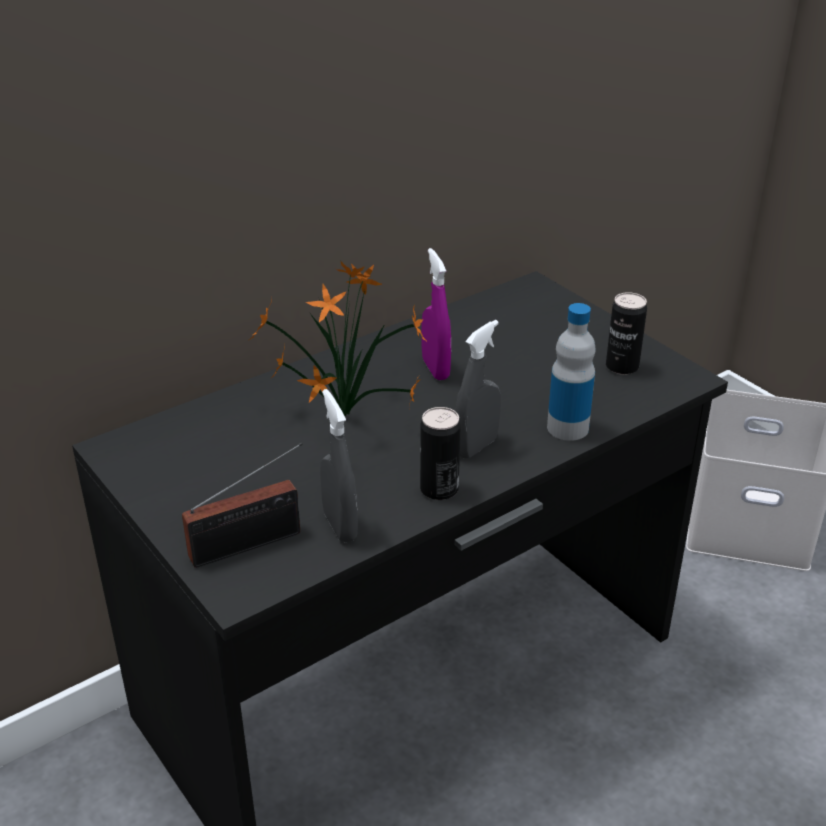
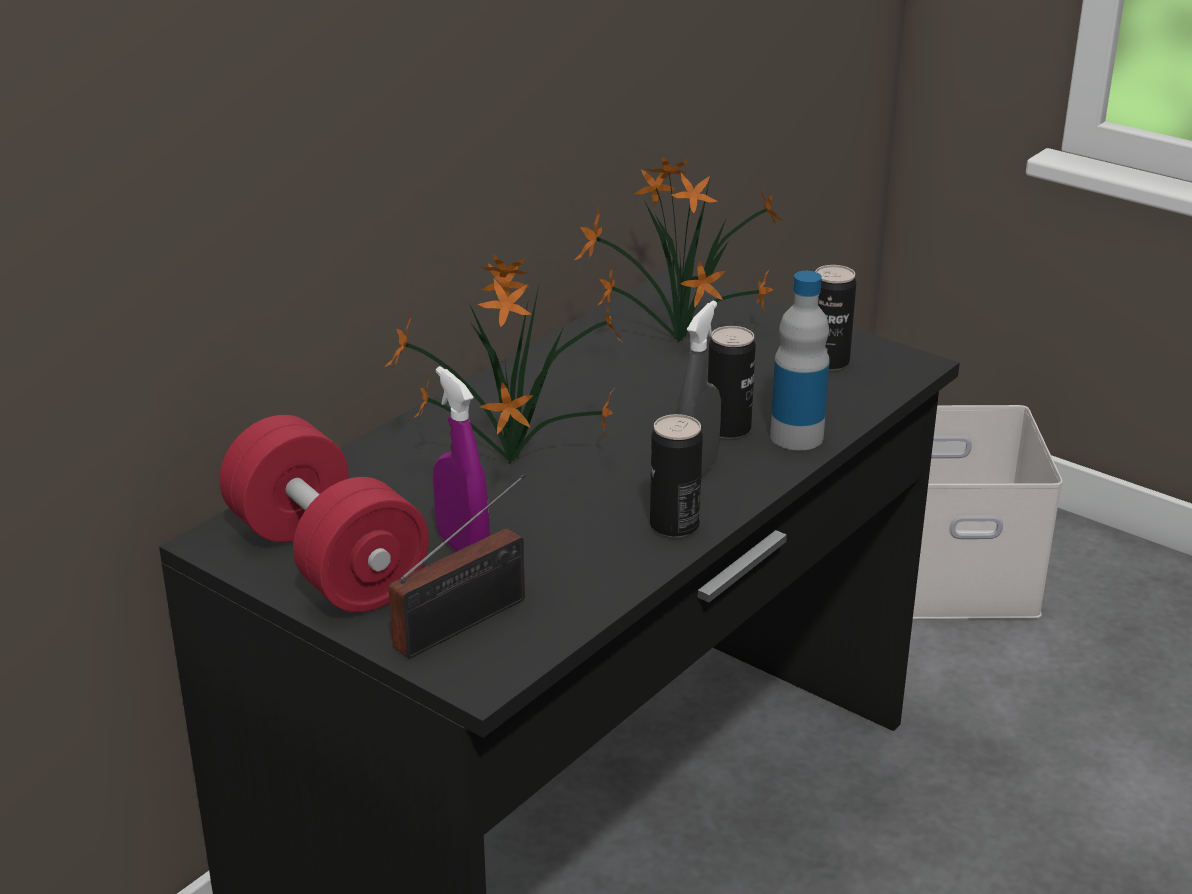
camera: 15 degrees left, 5 degrees down
(177, 476) = (326, 560): none -> red dumbbell
(340, 526) = (571, 584): grey spray bottle -> none
(435, 369) = (600, 394): purple spray bottle -> purple spray bottle (463, 547)
(510, 333) = (673, 342): none -> potted plant
(518, 413) = (728, 429): none -> can

